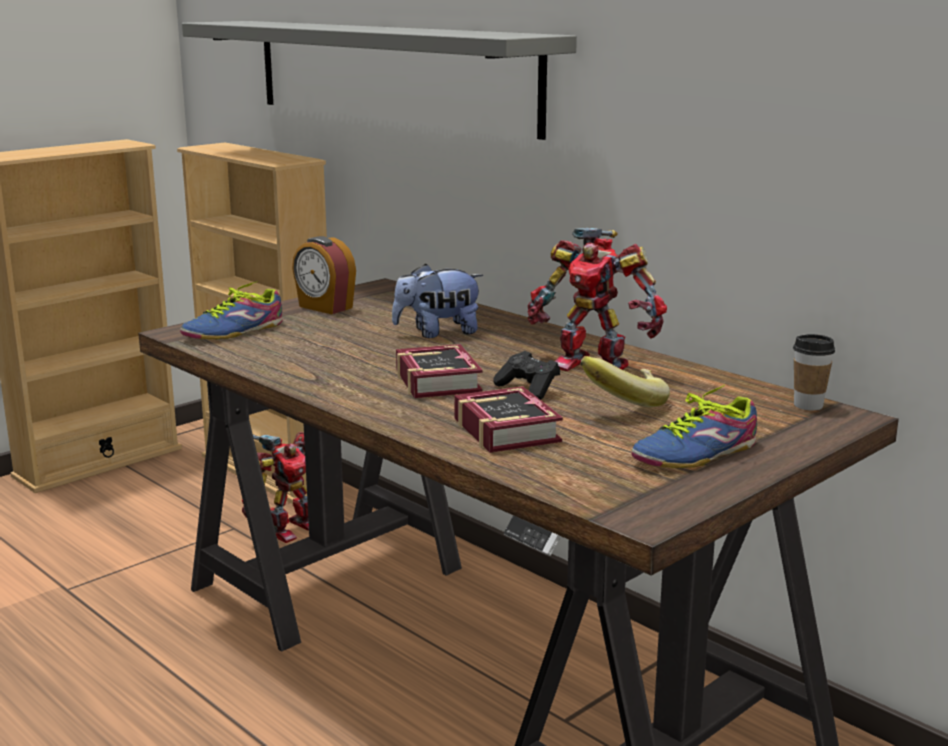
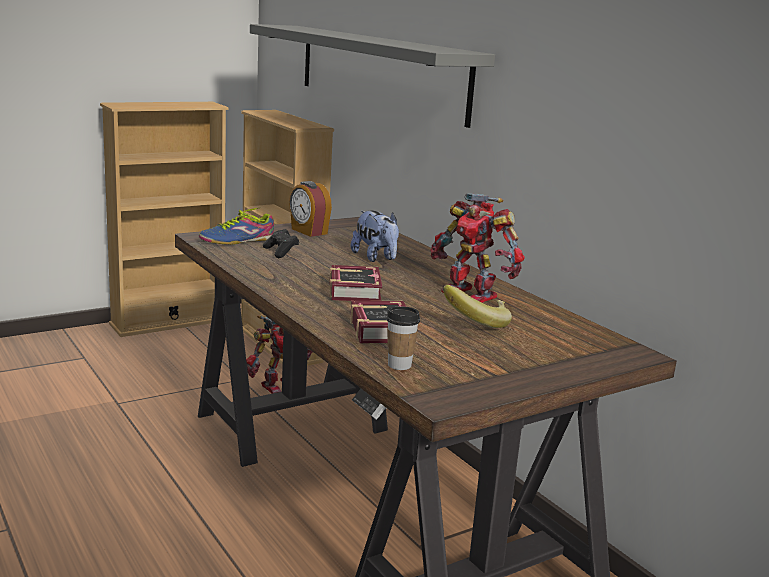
camera: 10 degrees right, 0 degrees up
(438, 333) = (375, 258): plush toy -> plush toy turned 120 degrees counterclockwise
(528, 389) = (414, 304): black game controller -> black game controller (281, 252)
(691, 453) = (503, 363): shoe -> none
(808, 405) = (613, 342): cup -> cup (399, 365)

